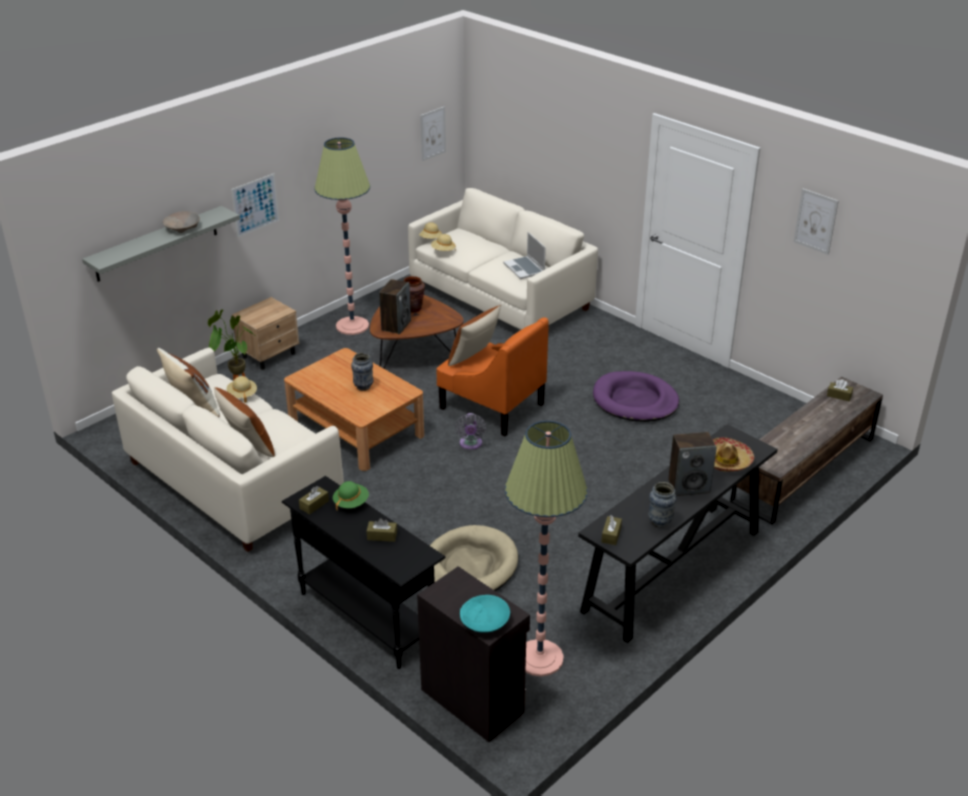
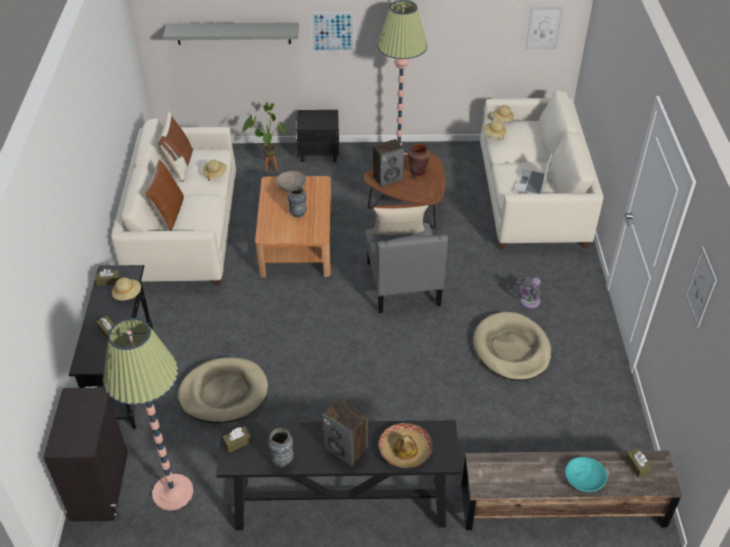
camera: 45 degrees right, 10 degrees up
(183, 228) = (250, 29): beige bowl -> beige bowl (291, 186)
(269, 355) = (319, 153): beige nightstand -> black nightstand
(351, 502) = (127, 295): green hat -> beige hat
(470, 444) = (348, 303): grey fan -> grey fan (528, 302)
(485, 622) = (65, 439): turquoise bowl -> turquoise bowl (584, 480)
(491, 406) = (402, 283): orange armchair -> grey armchair
(635, 401) = (511, 349): purple dog bed -> beige dog bed

